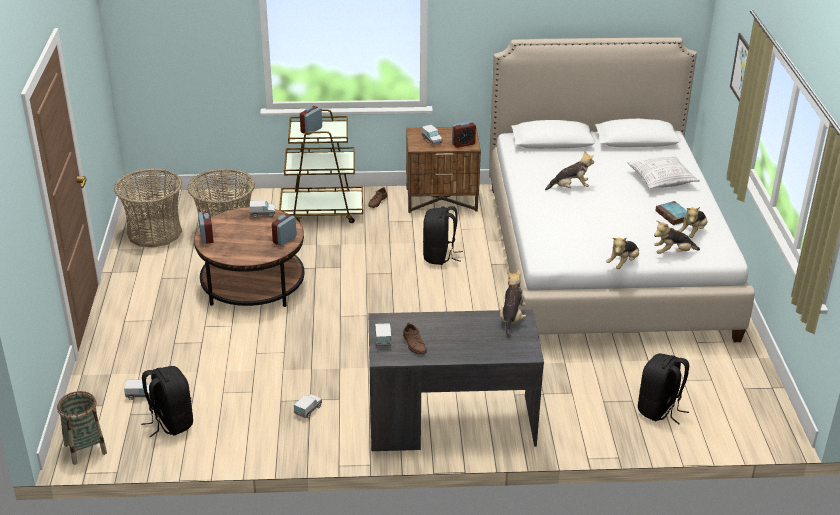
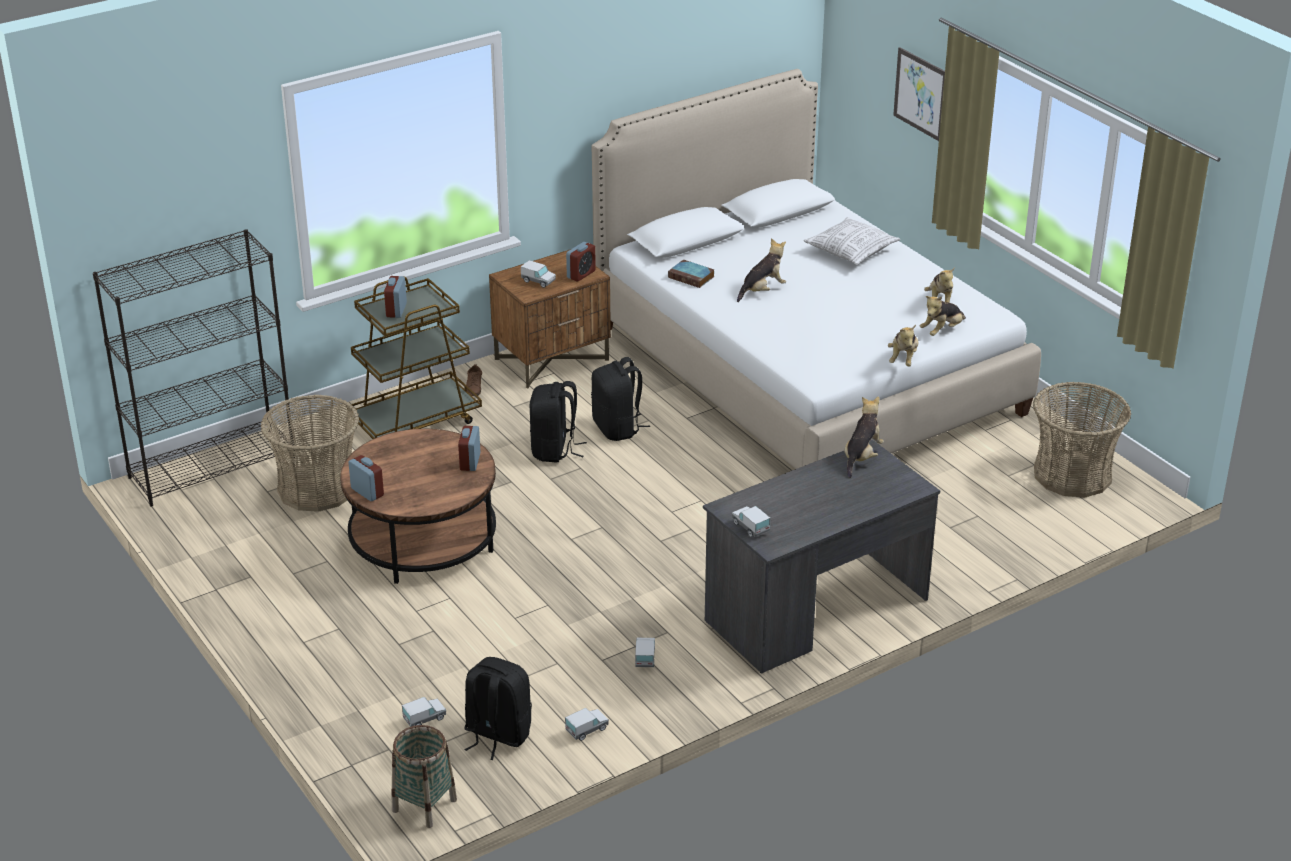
camera: 30 degrees left, 0 degrees up
(154, 232) = (218, 520): basket -> basket (1072, 474)
(183, 201) = (213, 466): none -> black bookcase
(262, 214) = (406, 439): toy truck -> toy truck (587, 730)
(414, 344) = (789, 520): brown shoe -> none
(511, 319) = (861, 457): plush toy -> plush toy turned 45 degrees clockwise
(659, 410) = (1012, 515): black backpack -> black backpack (554, 450)
(674, 216) = (903, 289): book -> book (692, 277)

